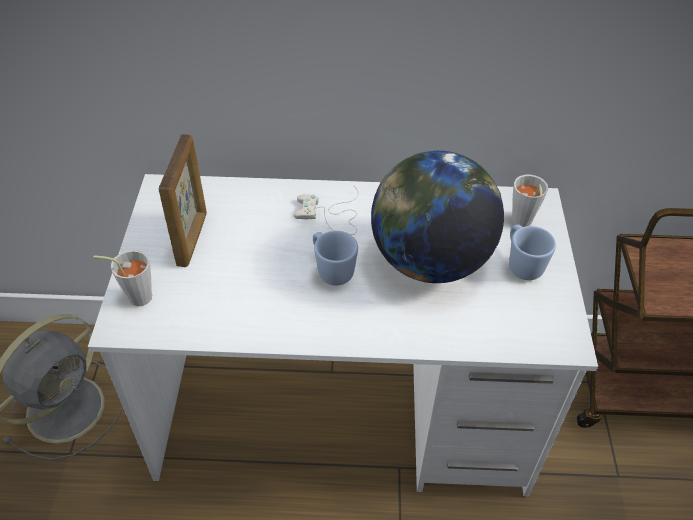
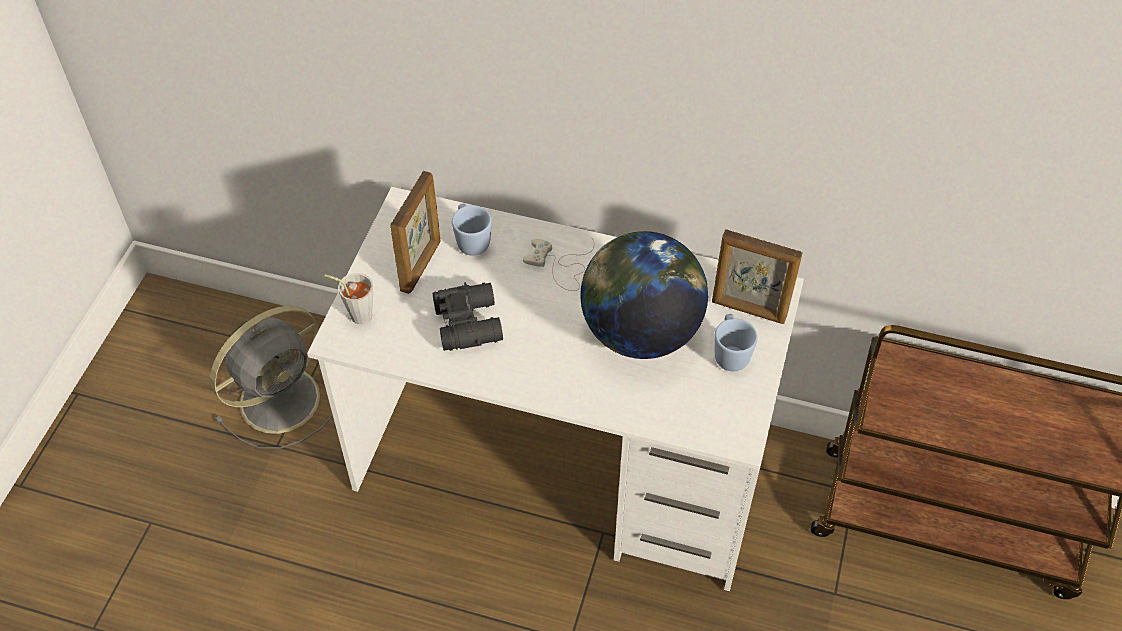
camera: 15 degrees right, 5 degrees up
(256, 282) = (469, 322): none -> black binoculars
(331, 270) = (543, 323): blue mug -> blue mug (471, 240)
(522, 223) = (748, 310): grey cup -> picture frame

